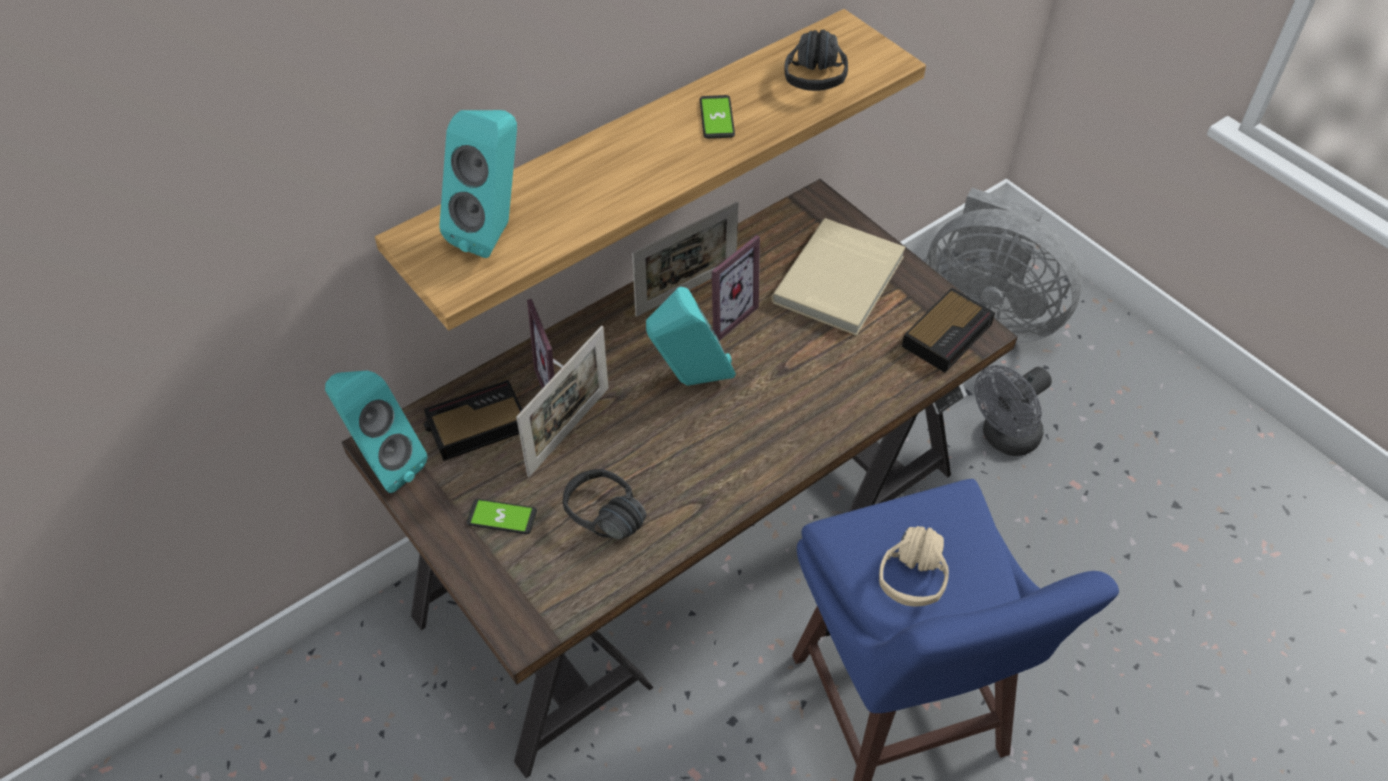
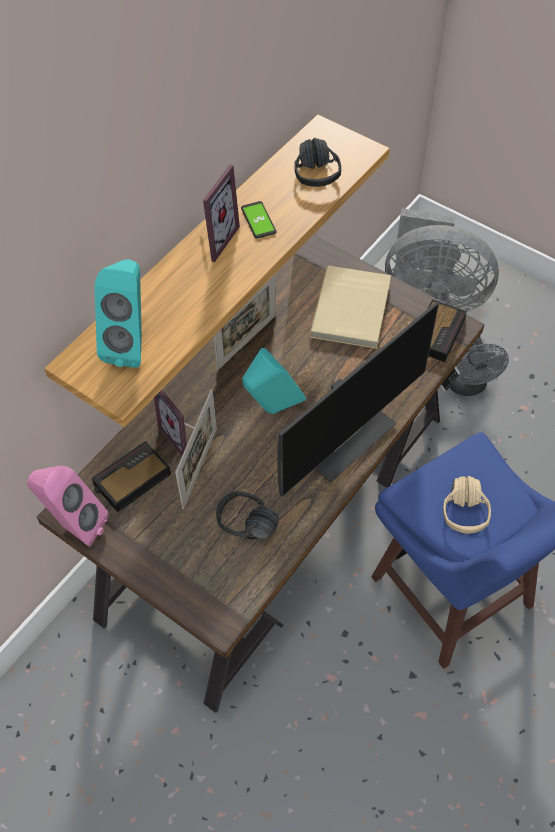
camera: 15 degrees left, 5 degrees up
(384, 464) = (74, 526): turquoise speaker -> pink speaker
(502, 517) = (175, 543): phone -> none
(723, 315) = (279, 355): picture frame -> picture frame (213, 239)
(772, 433) = (342, 434): none -> monitor
(1004, 439) = (468, 386): grey fan -> grey fan turned 45 degrees counterclockwise

